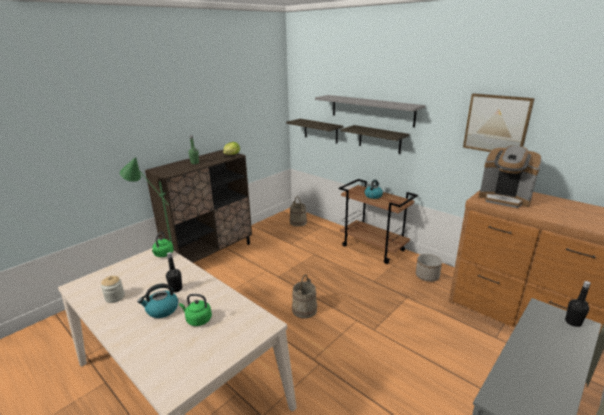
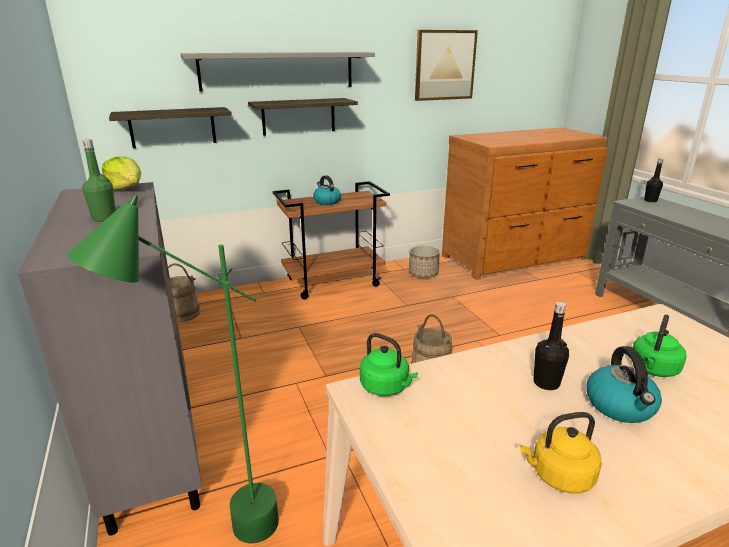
camera: 65 degrees left, 0 degrees up
(115, 297) = (559, 476): jar -> yellow kettle
(210, 254) = (152, 443): brown cabinet -> grey cabinet
(504, 198) = (497, 139): coffee machine -> none

